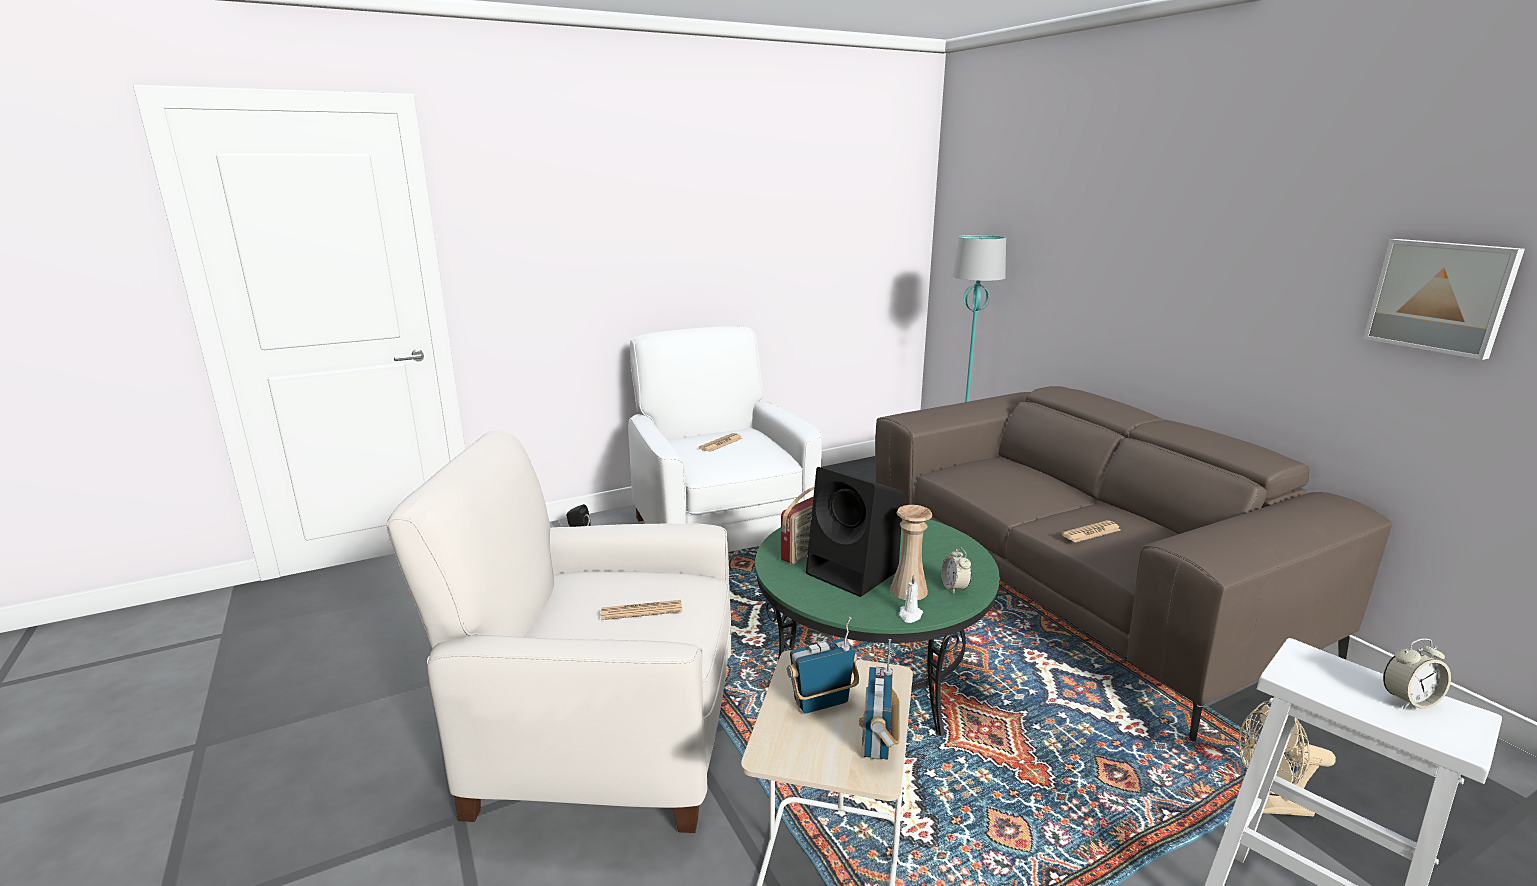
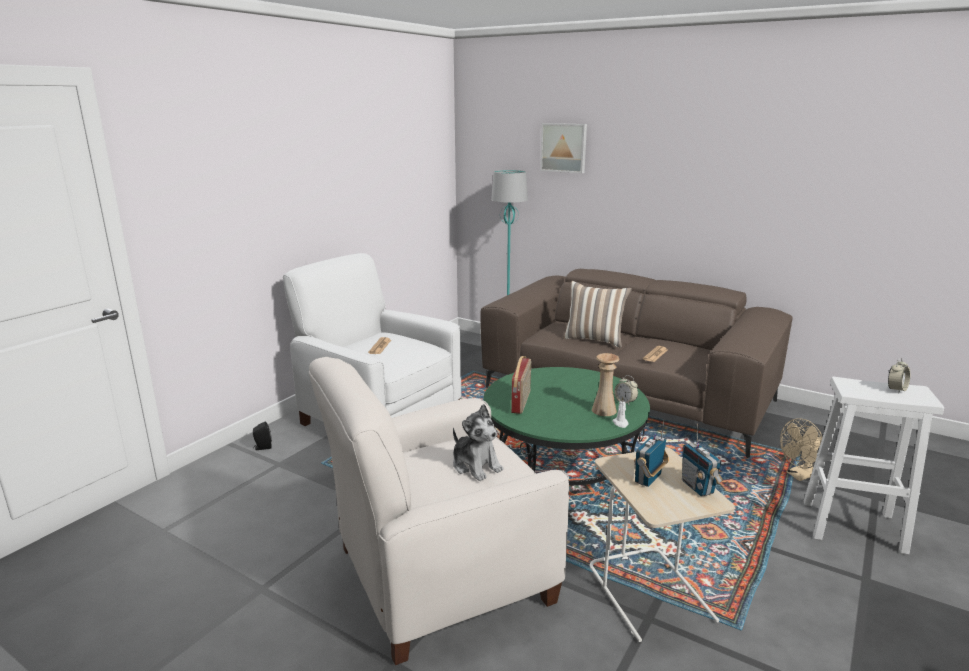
camera: 30 degrees left, 0 degrees up
(641, 611) = (476, 466): newspaper -> plush toy
(854, 573) = (563, 409): black speaker -> none
(1022, 491) = (594, 339): none -> pillow
(1441, 296) = (802, 193): picture -> picture (564, 147)

